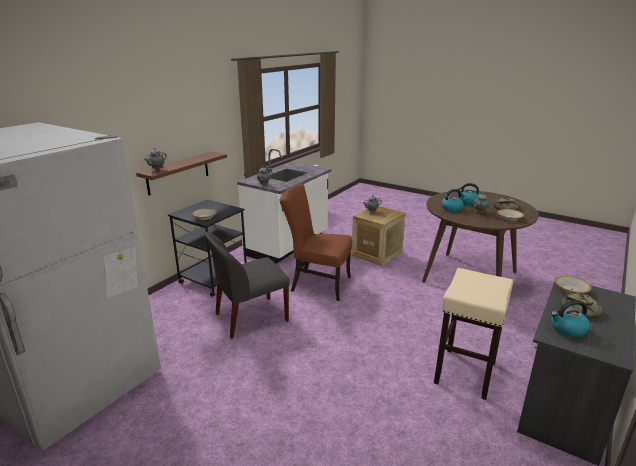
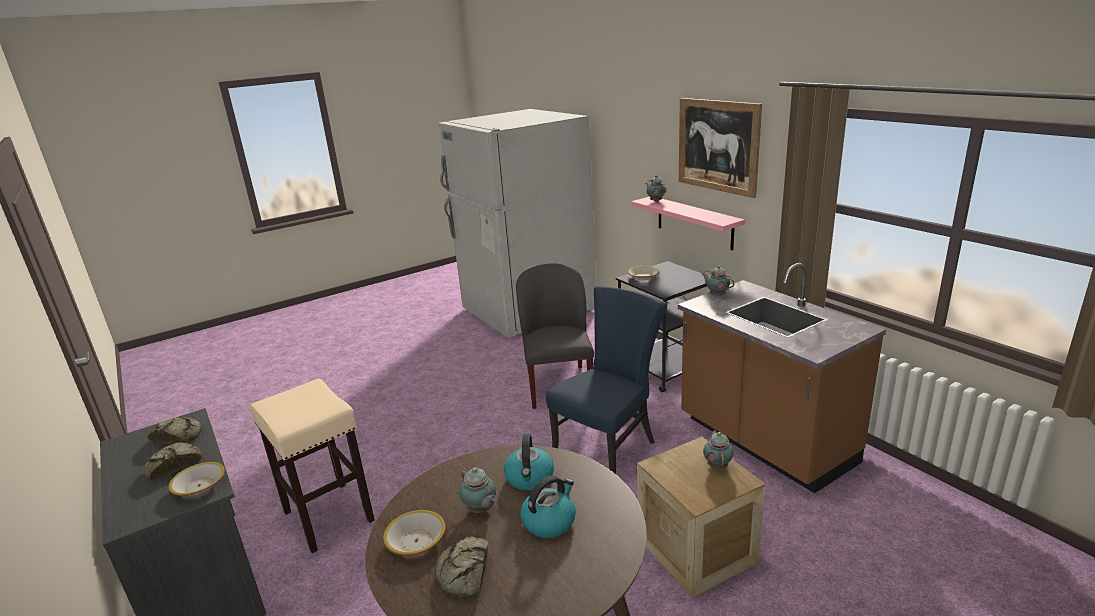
camera: 115 degrees right, 0 degrees up
(178, 173) = (694, 222): brown shelf -> pink shelf
(187, 109) = (717, 146): none -> picture
(288, 245) = (764, 442): white counter -> brown counter
(317, 284) = (609, 447): brown chair -> blue chair
(567, 329) = (178, 436): kettle -> bread

